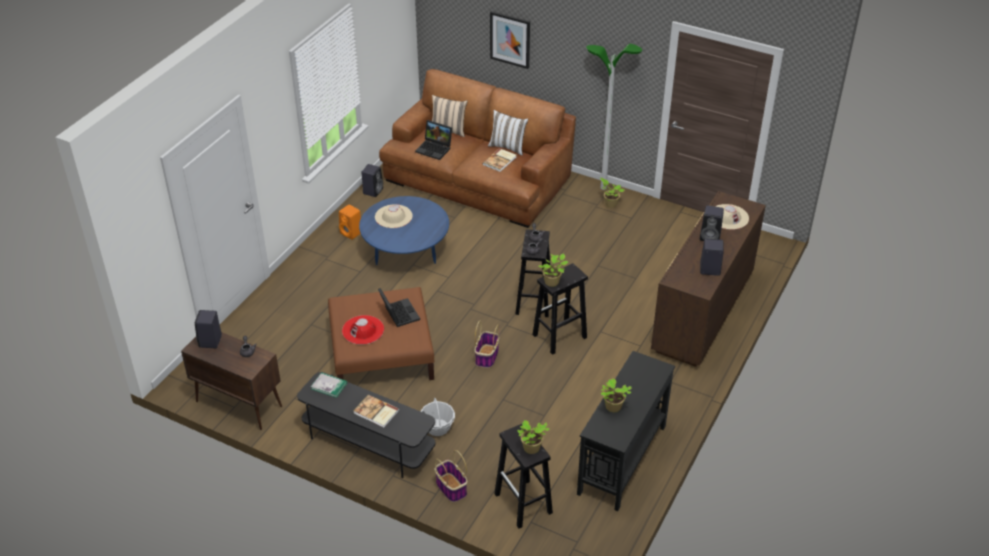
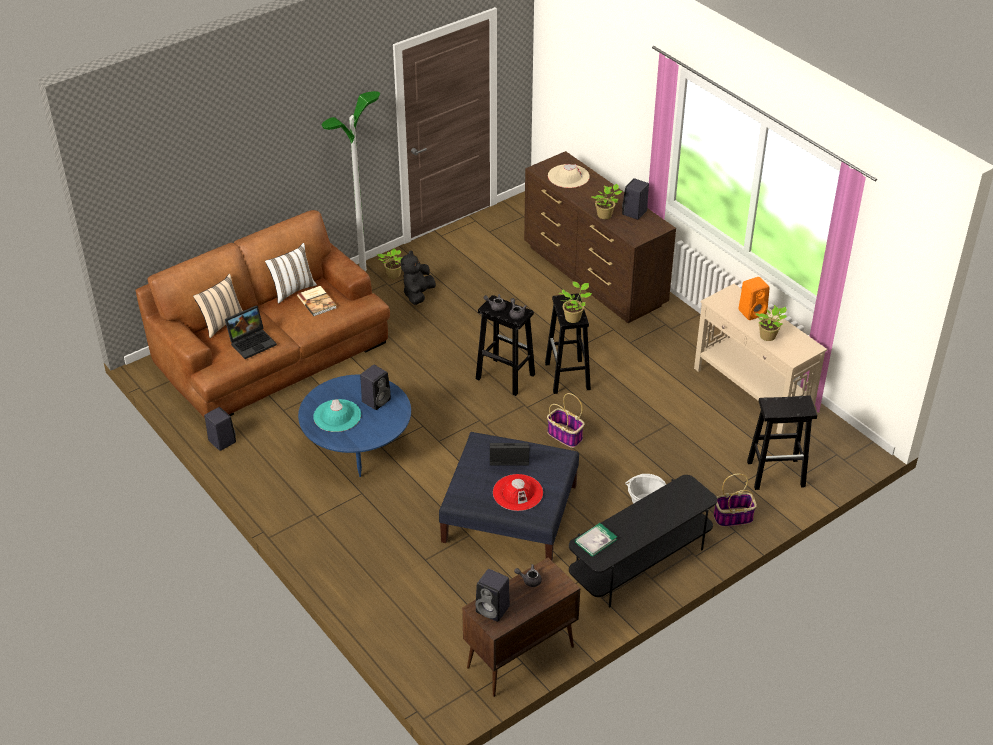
camera: 65 degrees left, 0 degrees up
(352, 233) = (286, 481): orange speaker -> orange speaker (752, 312)
(376, 412) = (656, 514): book -> none
(381, 352) = (509, 513): brown ottoman -> blue ottoman
(393, 216) = (337, 416): beige hat -> turquoise hat
(510, 39) = (224, 179): picture -> none
(531, 449) = (796, 403): potted plant -> potted plant (605, 215)
(596, 224) = (418, 294): none -> black plush toy
(621, 459) = (752, 393): black console table -> beige console table
(710, 236) = (589, 196): black speaker -> black speaker (376, 400)

